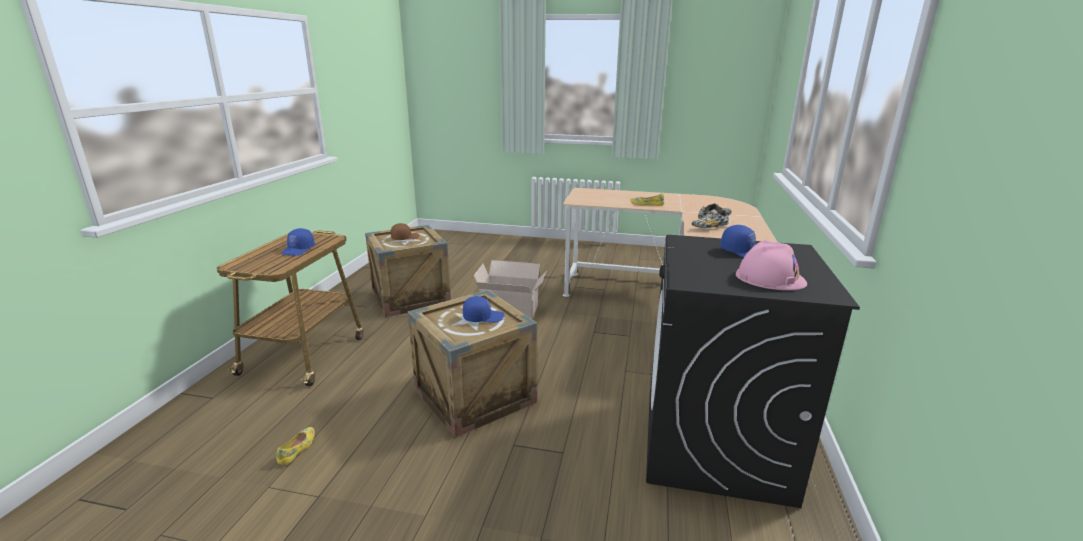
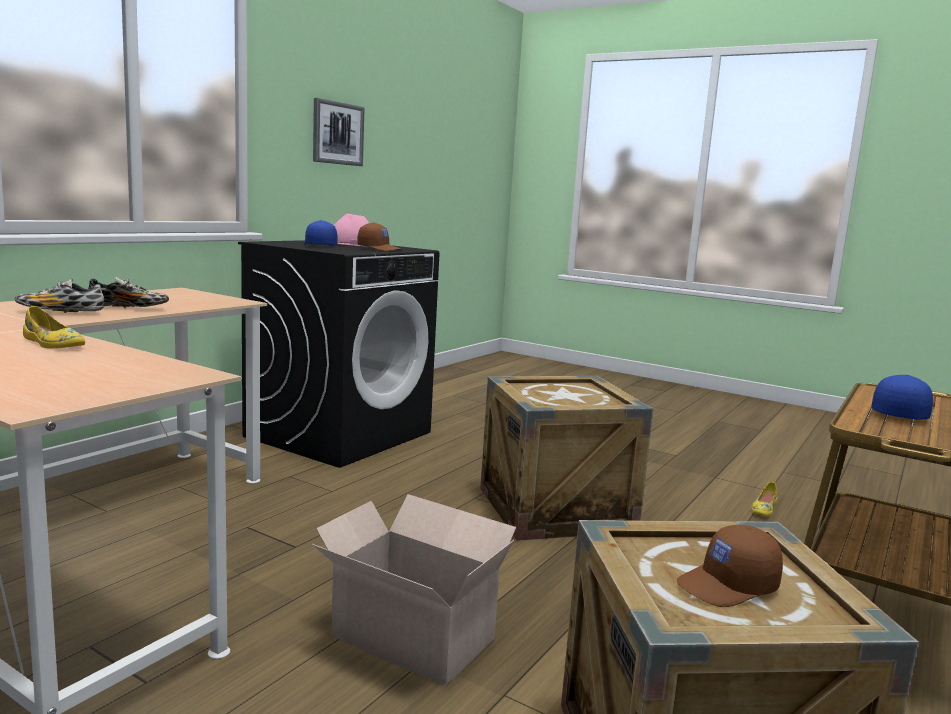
camera: 160 degrees left, 10 degrees down
(483, 317) = (549, 393): blue cap -> none
(699, 264) = (379, 249): none -> brown cap
(994, 155) = (337, 133): none -> picture

